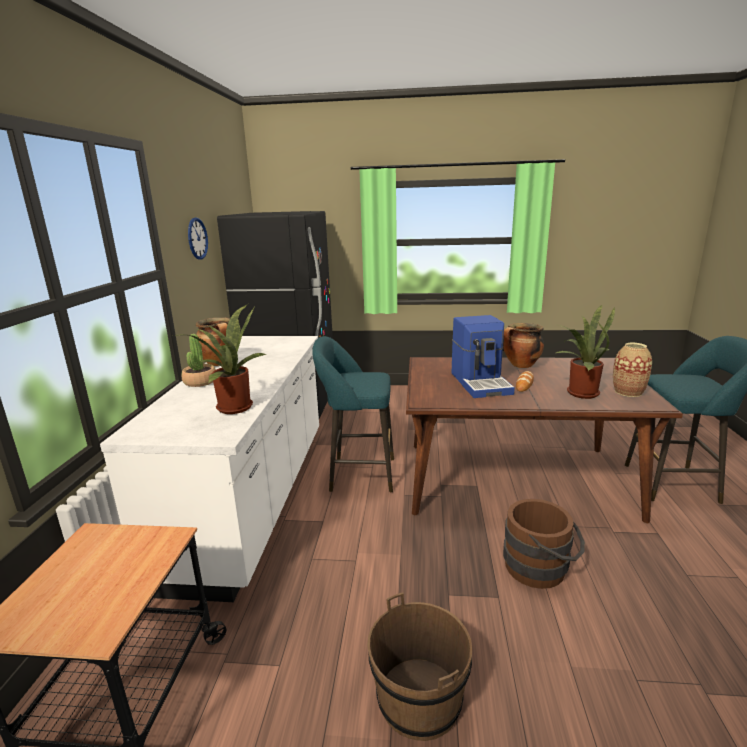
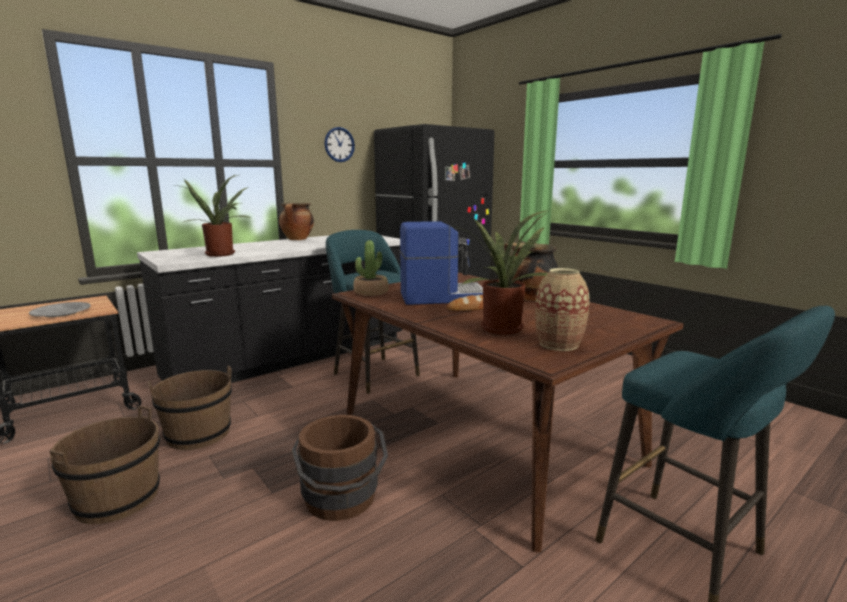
camera: 45 degrees right, 5 degrees down
(123, 569) = (61, 312): none -> grey plate
(200, 382) = (256, 243): potted plant -> potted plant (371, 292)
(254, 498) = (291, 357): white counter -> black counter
(346, 608) = (198, 434): none -> brown bucket
(481, 383) = (441, 297): coffee machine -> coffee machine turned 135 degrees counterclockwise

